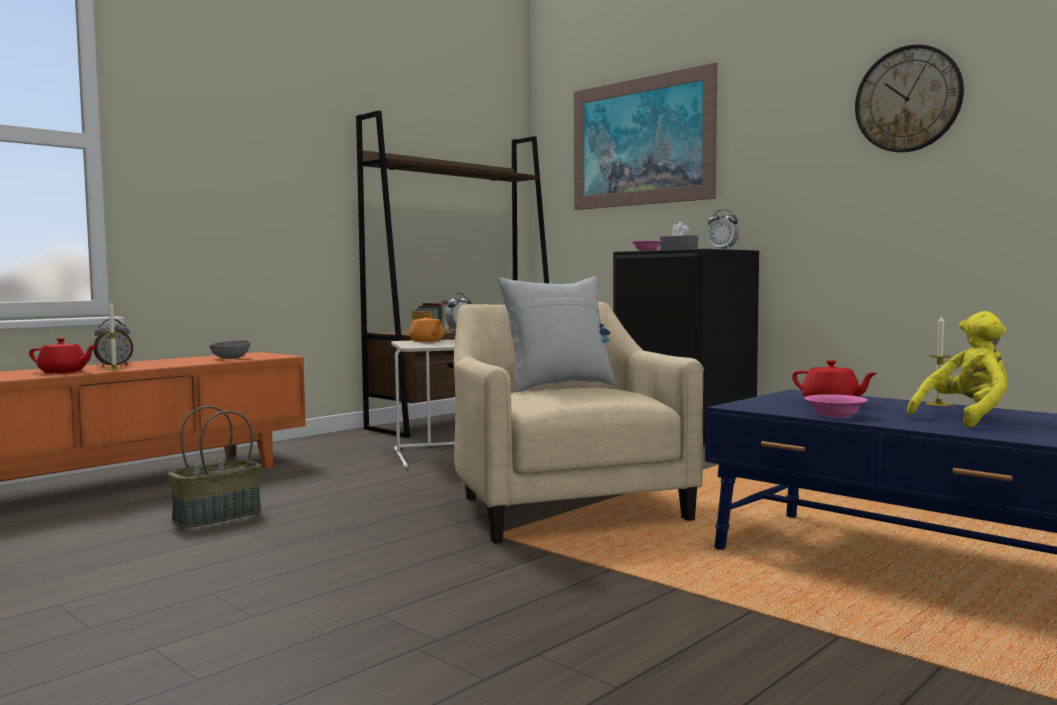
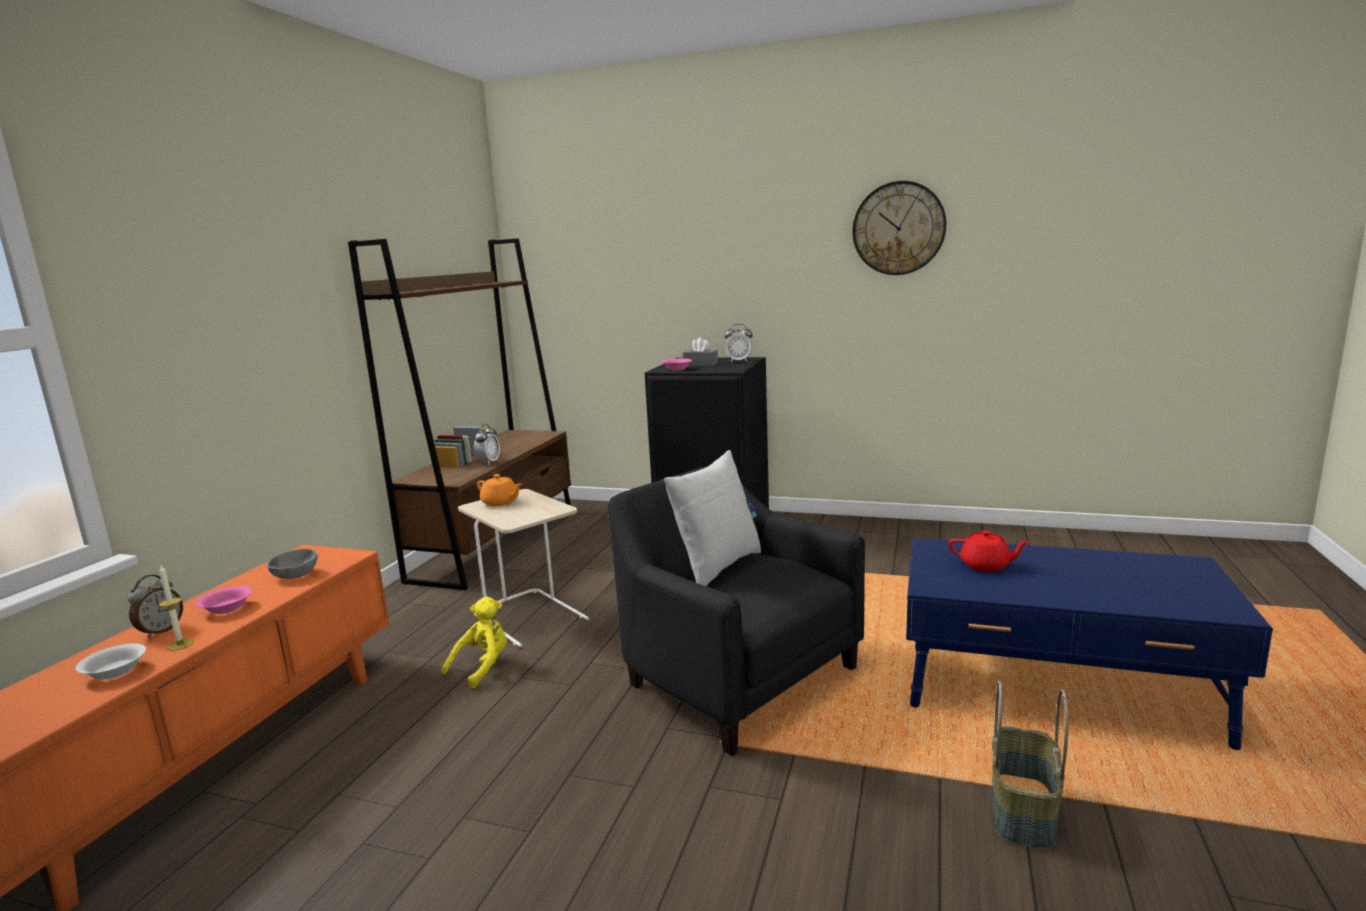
camera: 25 degrees left, 10 degrees up
(63, 372) = (116, 671): red teapot -> white bowl
(217, 517) = (400, 798): basket -> basket (1024, 812)
(564, 507) = (733, 676): beige armchair -> black armchair
(641, 142) = (633, 246): picture -> none
(836, 415) = (1023, 593): pink bowl -> pink bowl (227, 609)
(938, 404) = (1054, 551): candle -> none
(967, 418) = (1108, 577): yellow plush toy -> yellow plush toy (483, 667)

